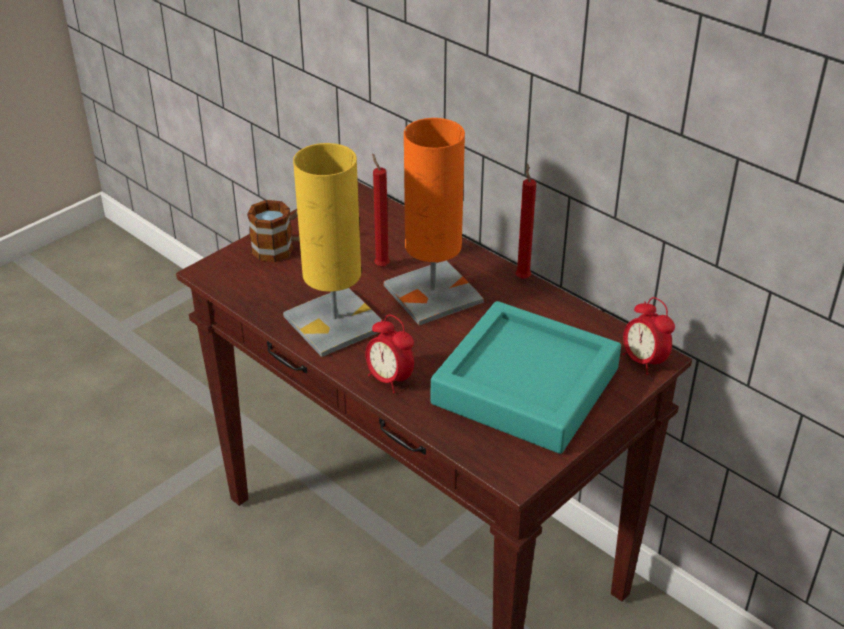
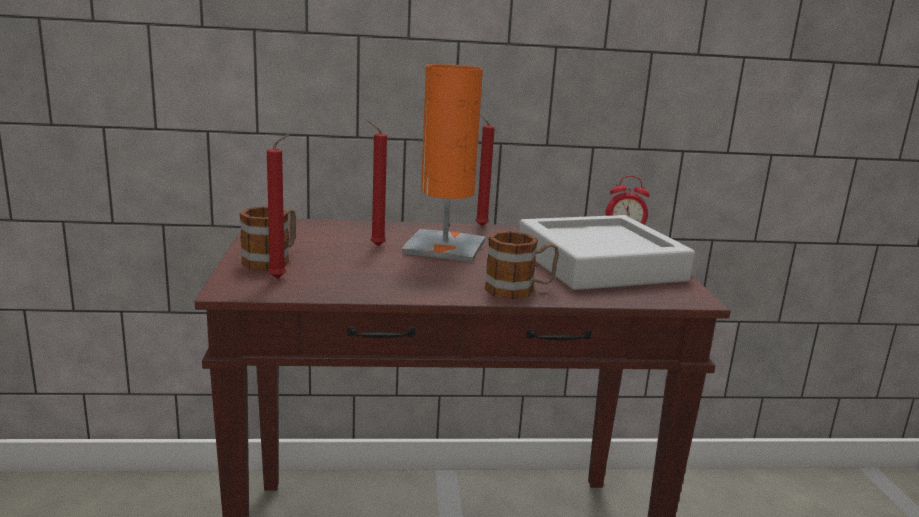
camera: 50 degrees left, 20 degrees down
(254, 274) = (280, 278): none -> red candle
(335, 323) = (411, 279): yellow table lamp -> none
(389, 379) = (519, 290): alarm clock -> mug
(525, 386) = (599, 264): turquoise tray -> grey tray

